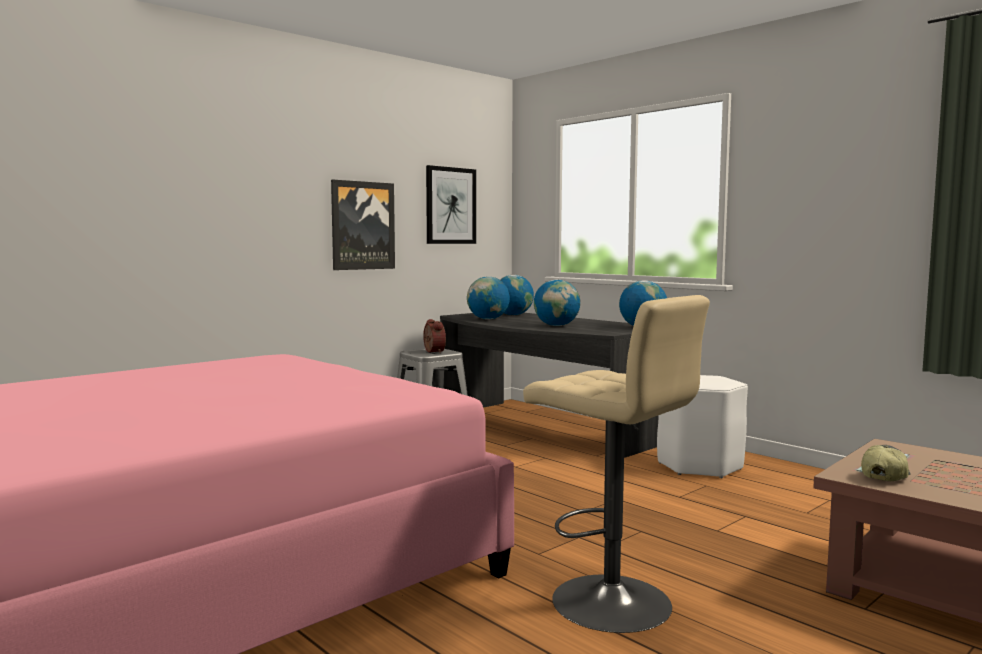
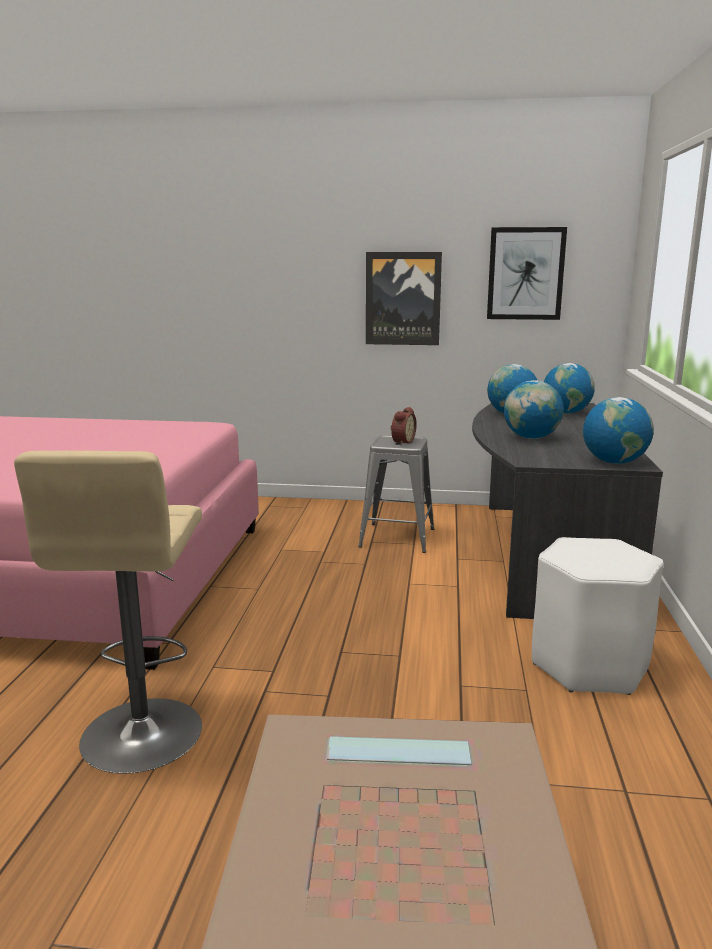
camera: 50 degrees right, 10 degrees up
(884, 475) = (323, 760): cap -> none

